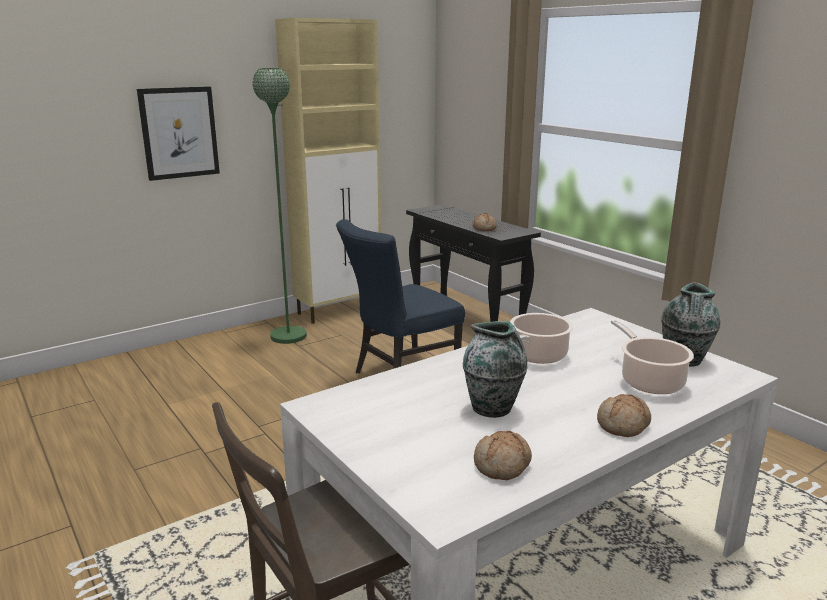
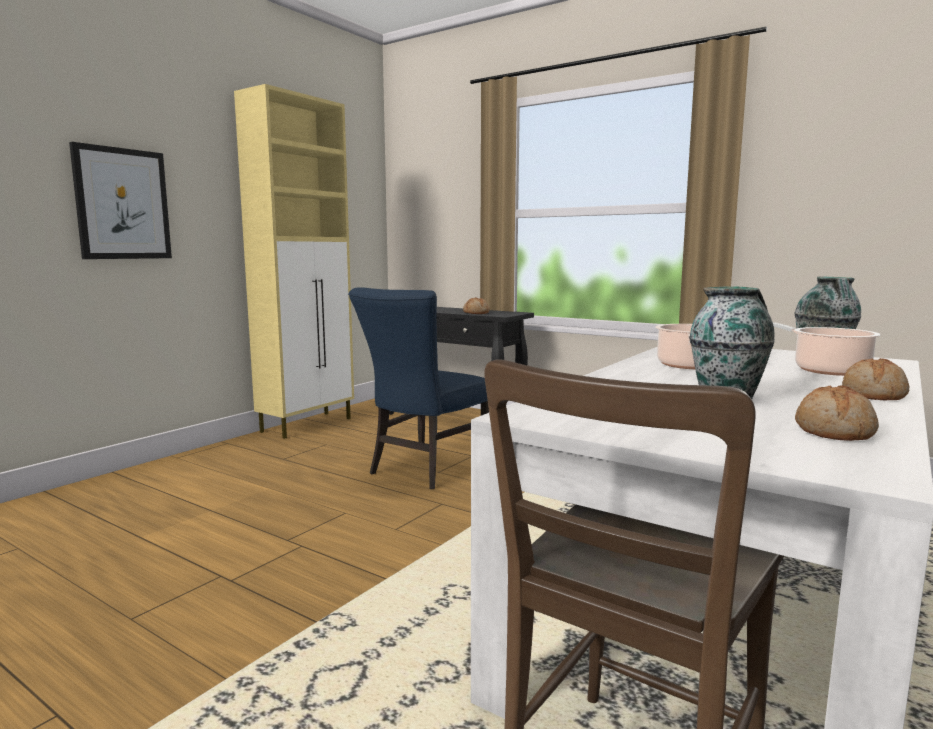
camera: 20 degrees left, 10 degrees down
(288, 336) = (263, 452): green floor lamp -> none

